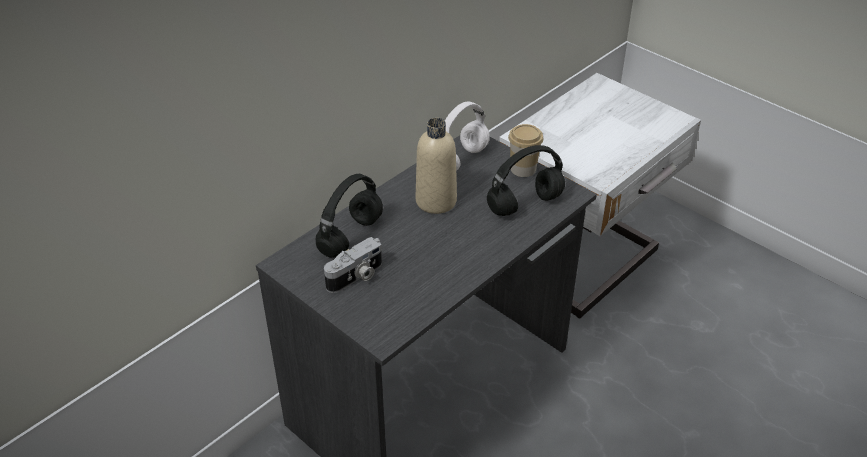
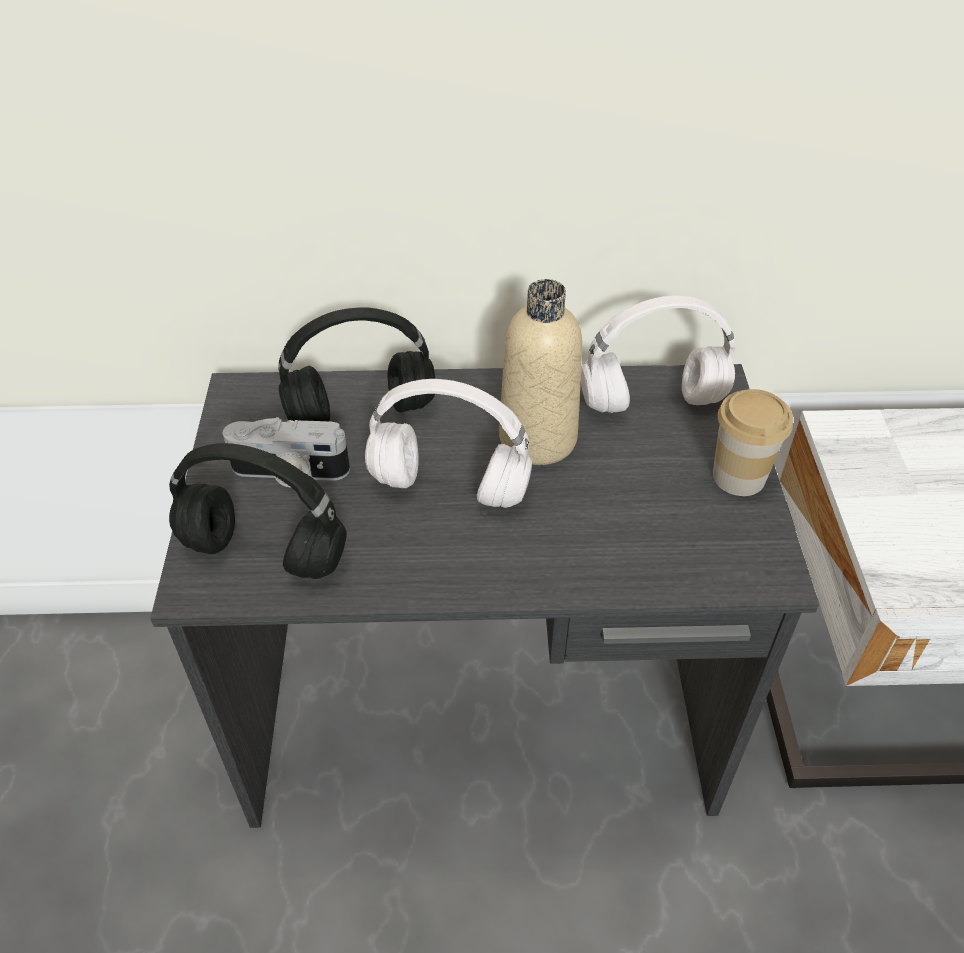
camera: 45 degrees right, 5 degrees up
(427, 240) = (446, 488): none -> white headphones
(524, 205) = (663, 535): black headphones -> black headphones (261, 553)

